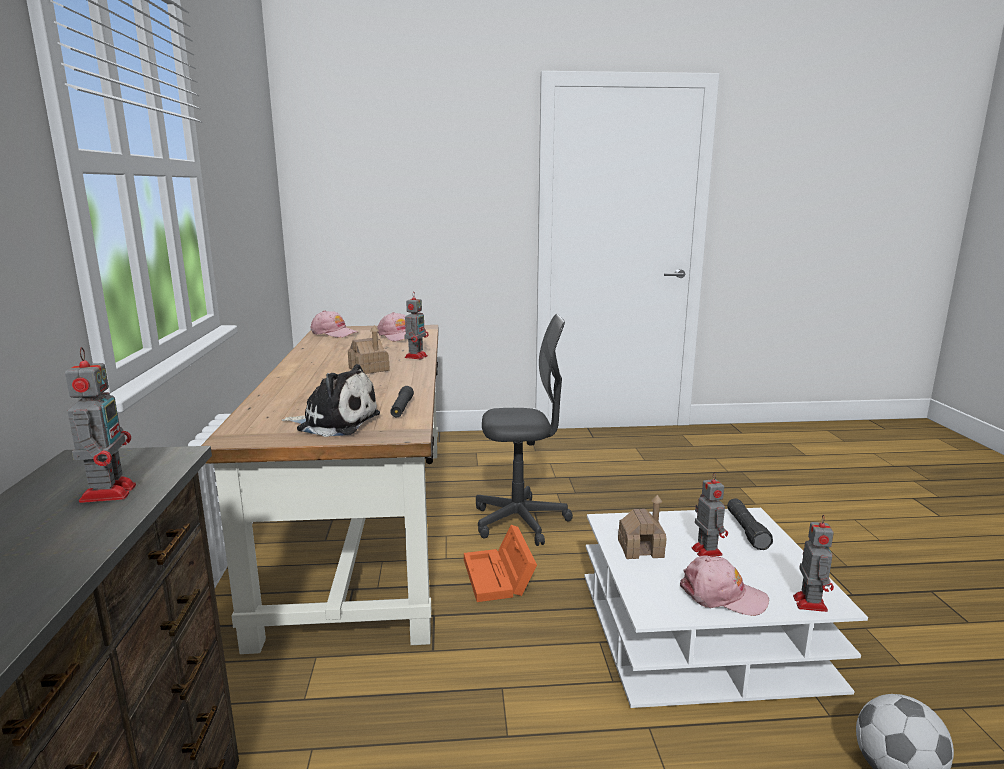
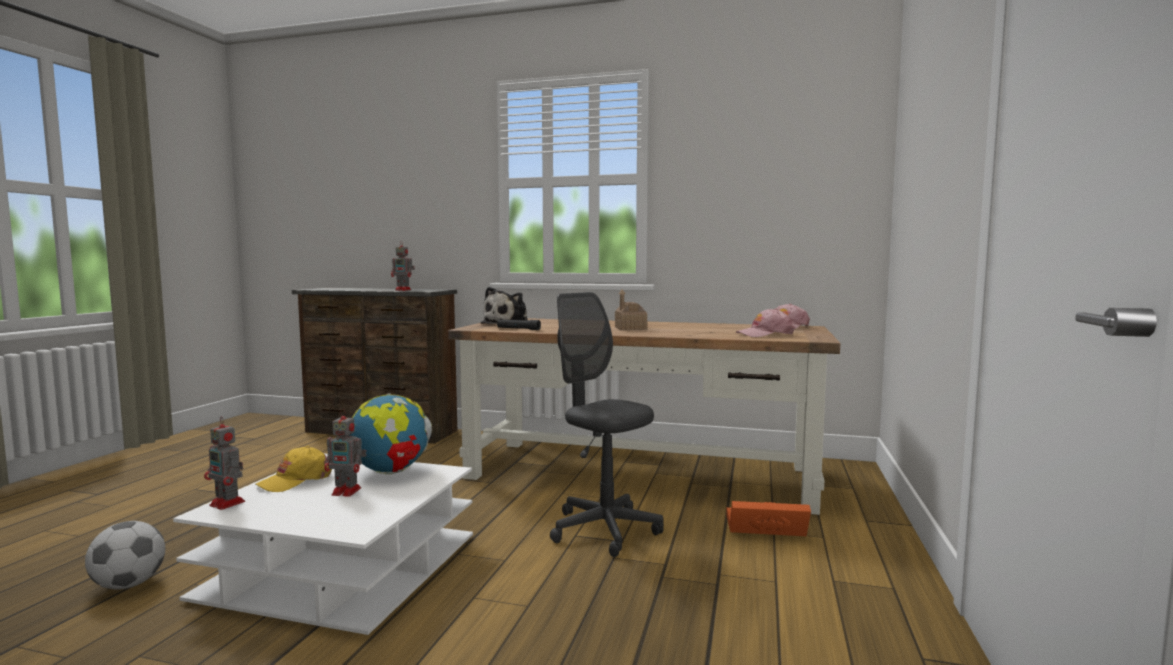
camera: 110 degrees right, 10 degrees down
(416, 356) = (666, 334): toy robot -> none
(499, 578) = (513, 506): orange storage box -> orange storage box (763, 528)
(520, 521) = (604, 530): grey office chair -> grey office chair turned 120 degrees clockwise
(640, 548) = (391, 472): toy house -> globe
(722, 595) = (295, 480): pink cap -> yellow cap
(746, 531) = (341, 517): black flashlight -> none

